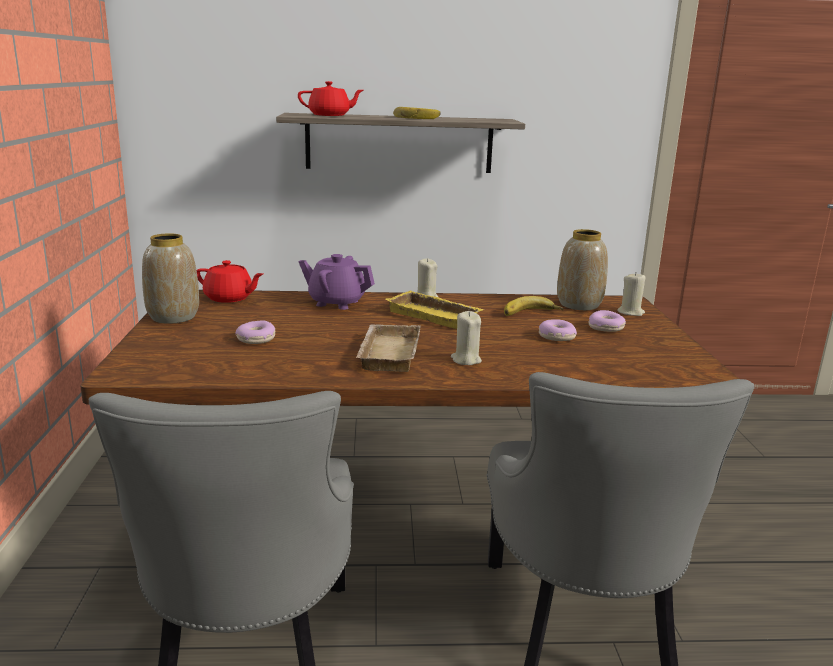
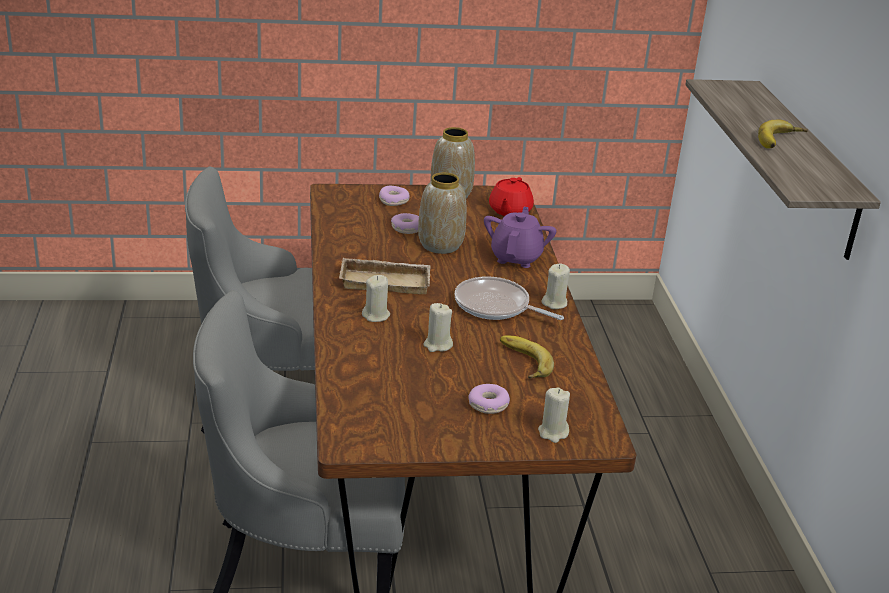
camera: 85 degrees right, 10 degrees up
(330, 115) = (740, 100): red teapot -> none
(436, 315) = (496, 306): yellow tray -> frying pan
(516, 338) = (437, 345): none -> beige candle
(556, 336) = (449, 368): donut -> donut (393, 201)
(579, 304) = (570, 399): vase -> vase (441, 245)

